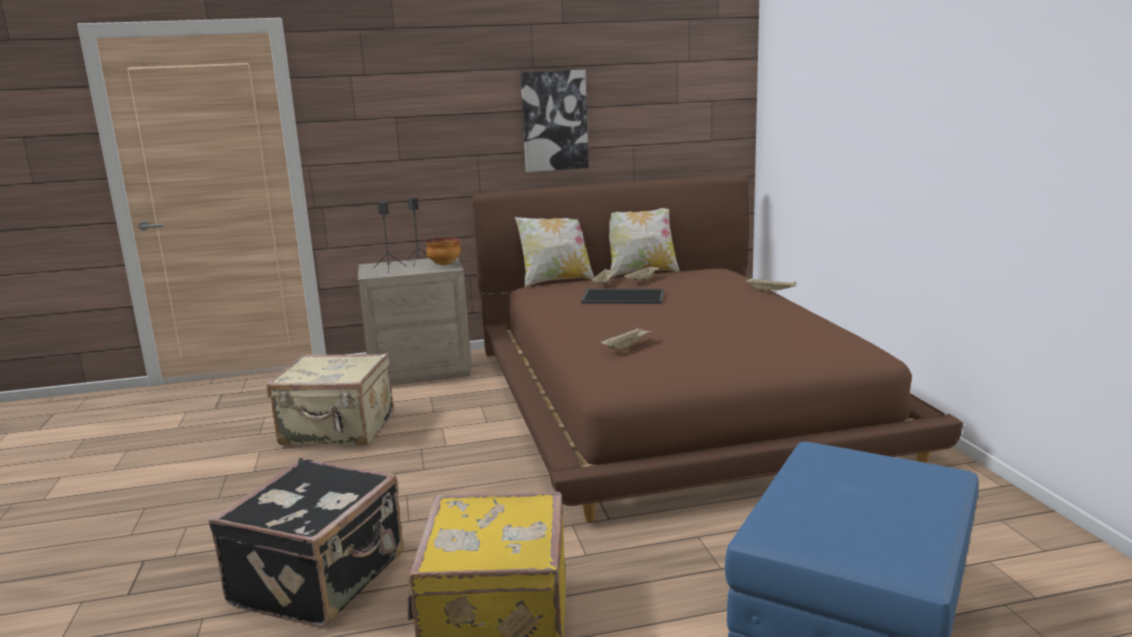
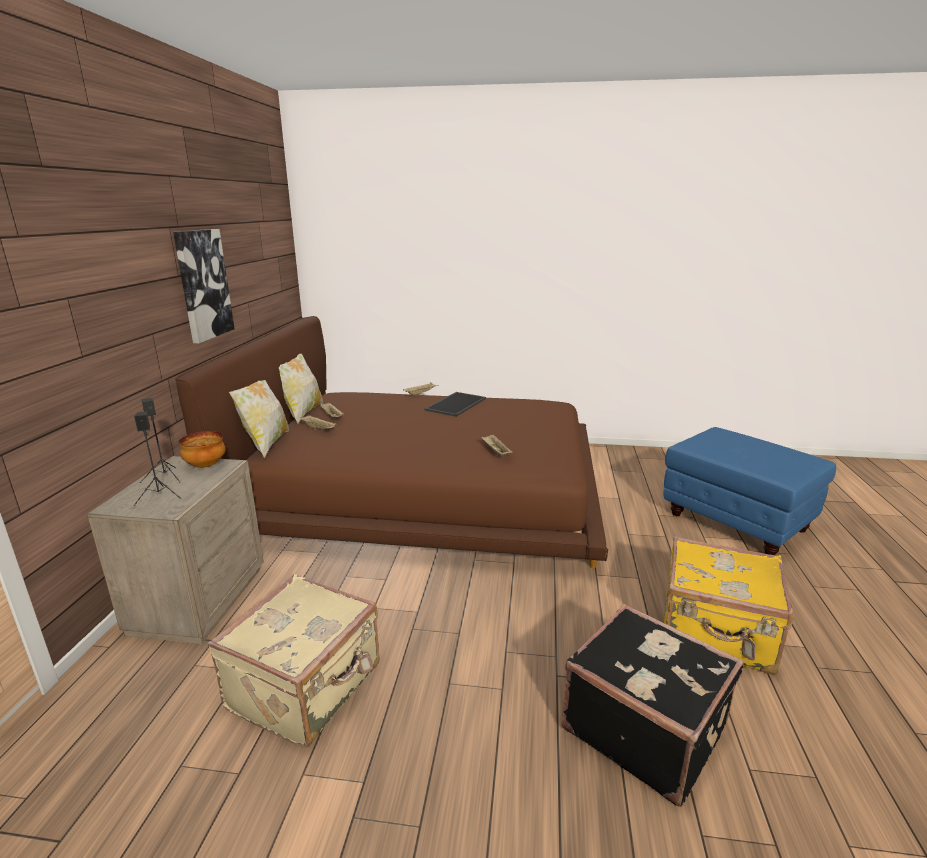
camera: 70 degrees left, 5 degrees up
(624, 297) = (370, 430): tray -> tray (455, 404)

